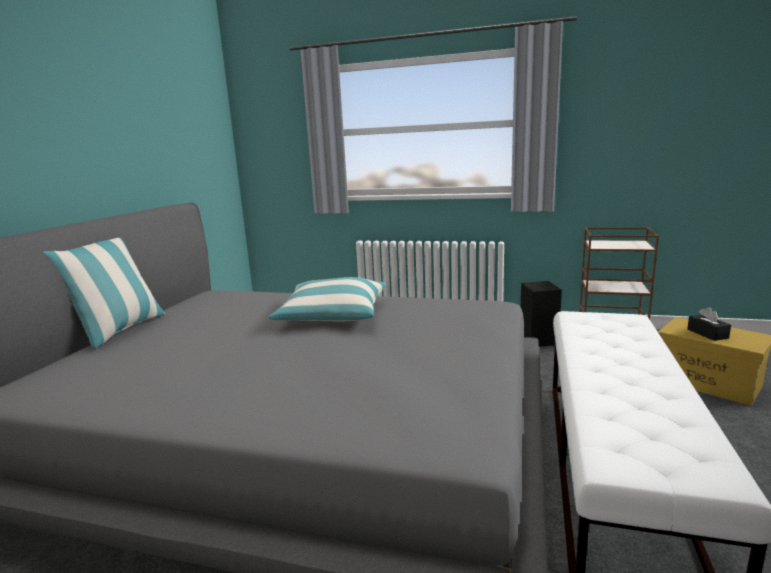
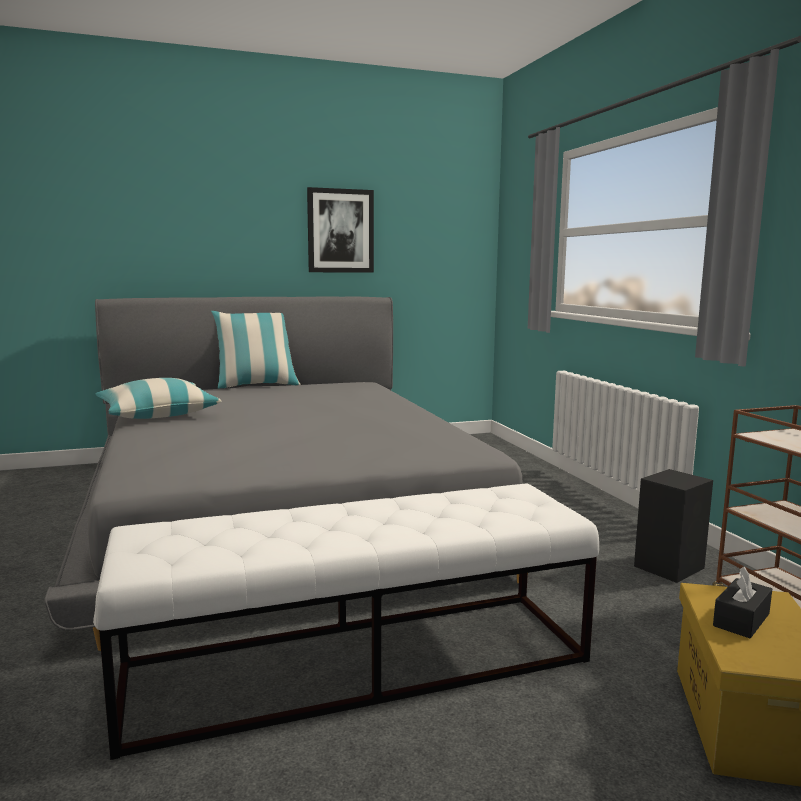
camera: 55 degrees right, 5 degrees down
(125, 135) = (340, 231): none -> picture
(333, 314) = (356, 414): pillow -> pillow (157, 414)

